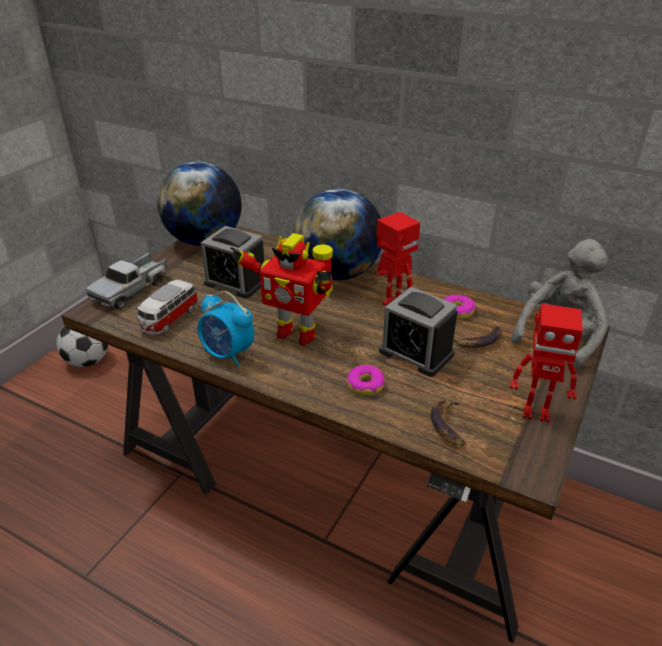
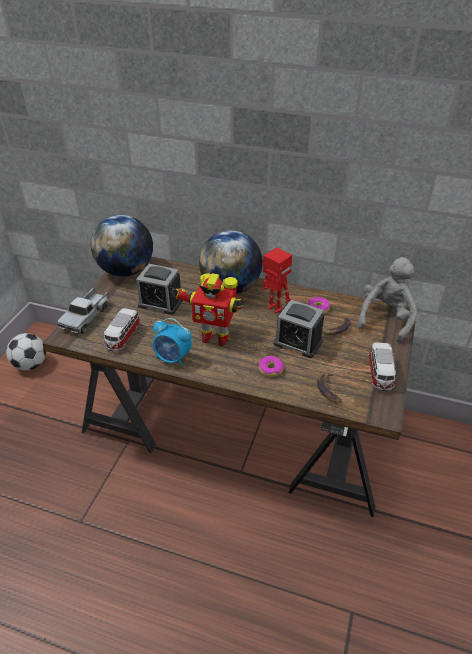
camera: 10 degrees left, 5 degrees up
(535, 412) = (380, 374): toy robot -> toy car

